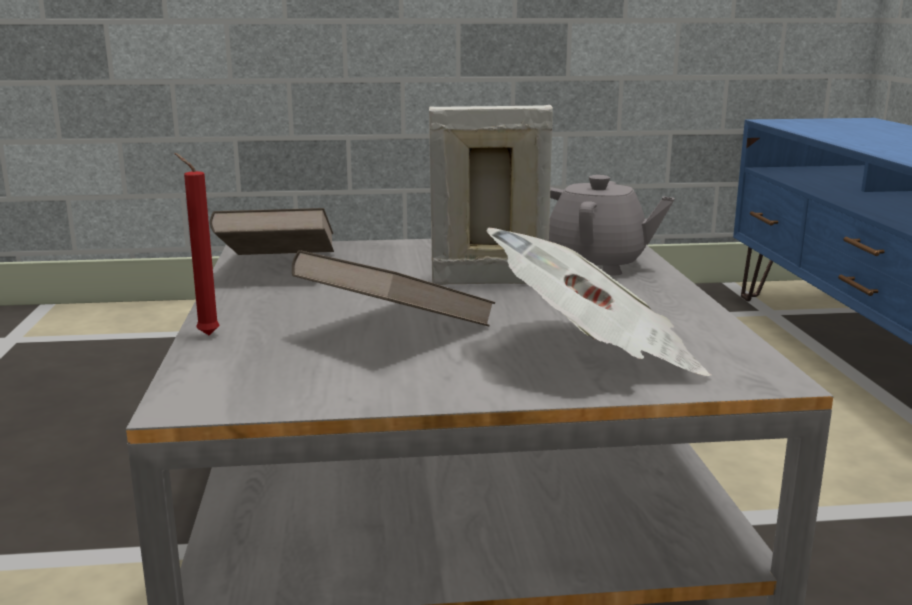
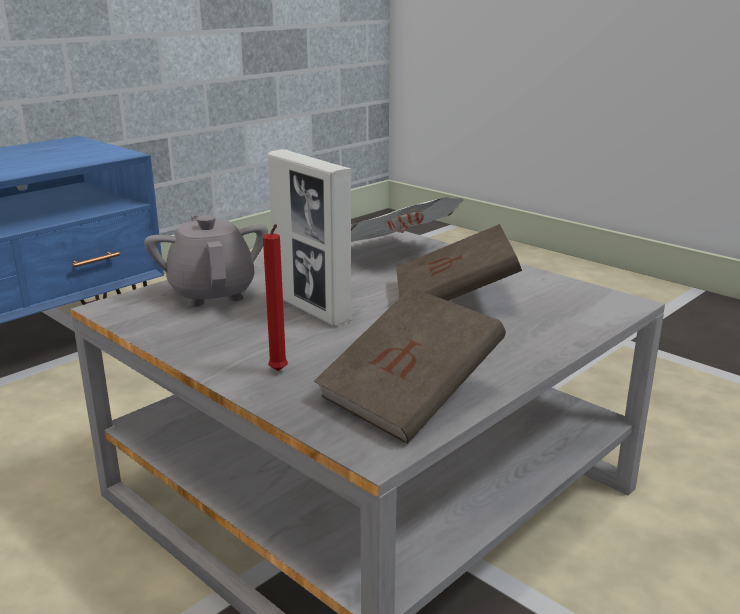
camera: 130 degrees left, 5 degrees up
(205, 335) = (569, 342): red candle -> red candle (279, 372)

